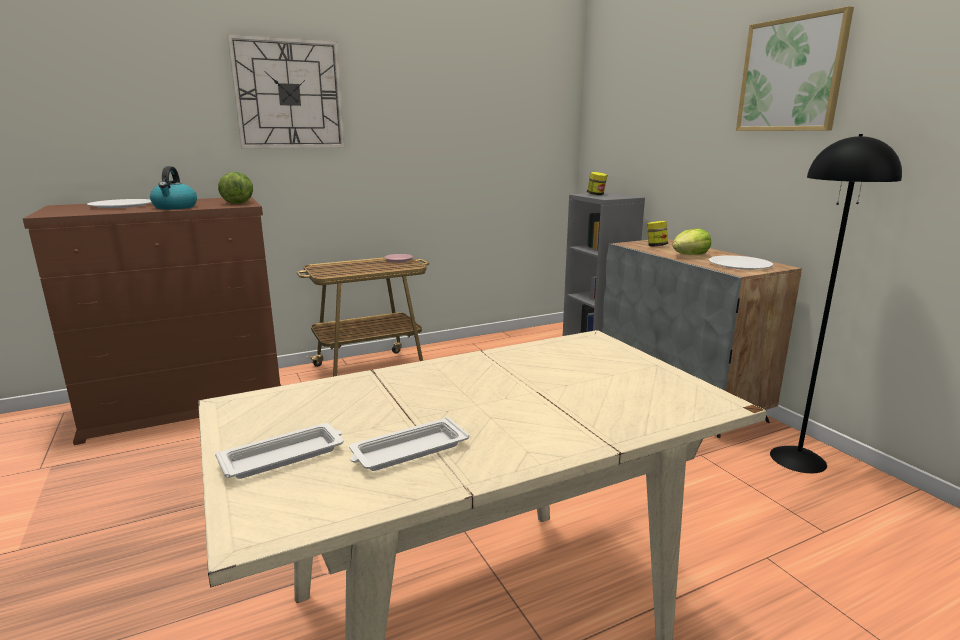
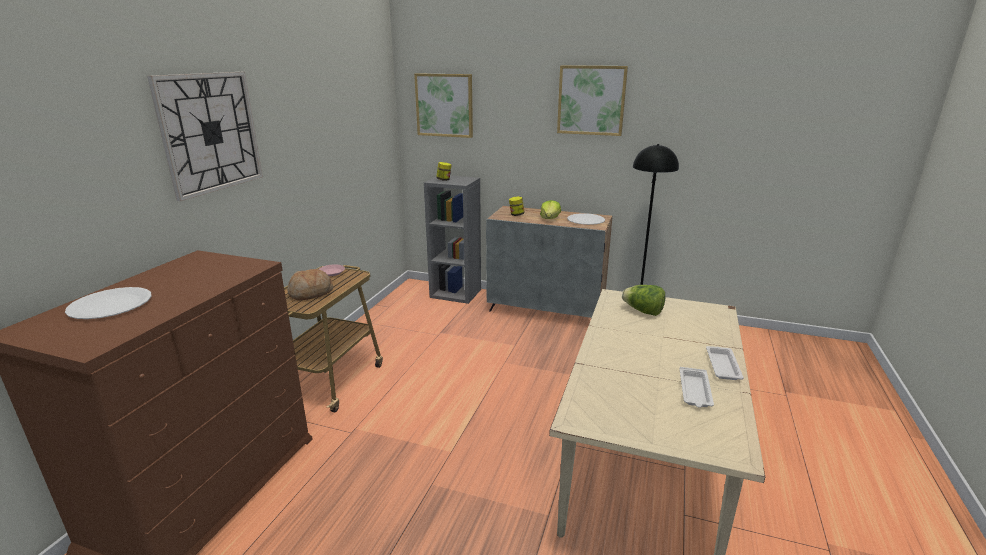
camera: 45 degrees left, 5 degrees up
(175, 207) = (199, 289): kettle -> none
(238, 202) = (233, 263): lettuce -> lettuce (643, 311)
(285, 456) = (666, 424): white tray -> white tray (722, 365)
(351, 268) = (310, 293): none -> bread
(622, 102) = (444, 105): none -> picture

